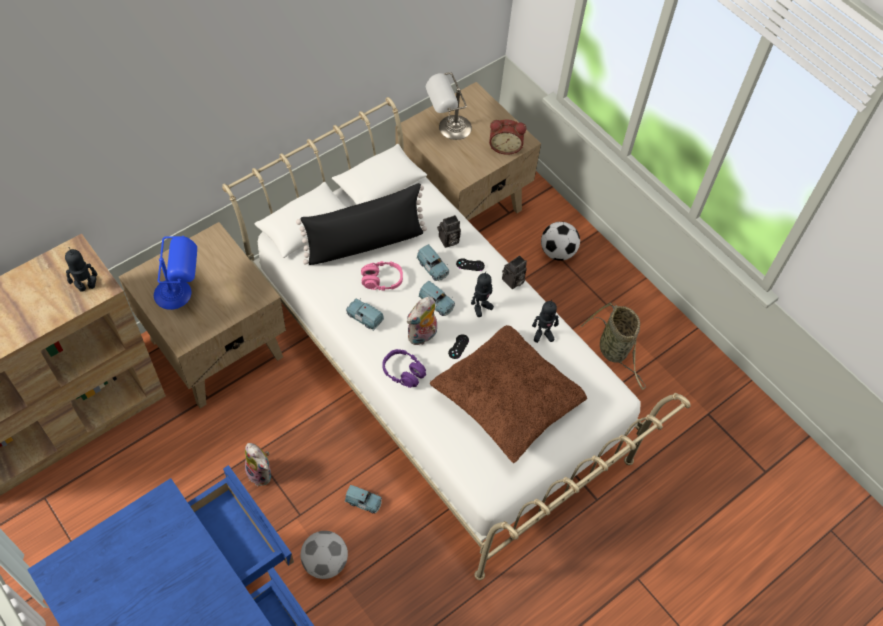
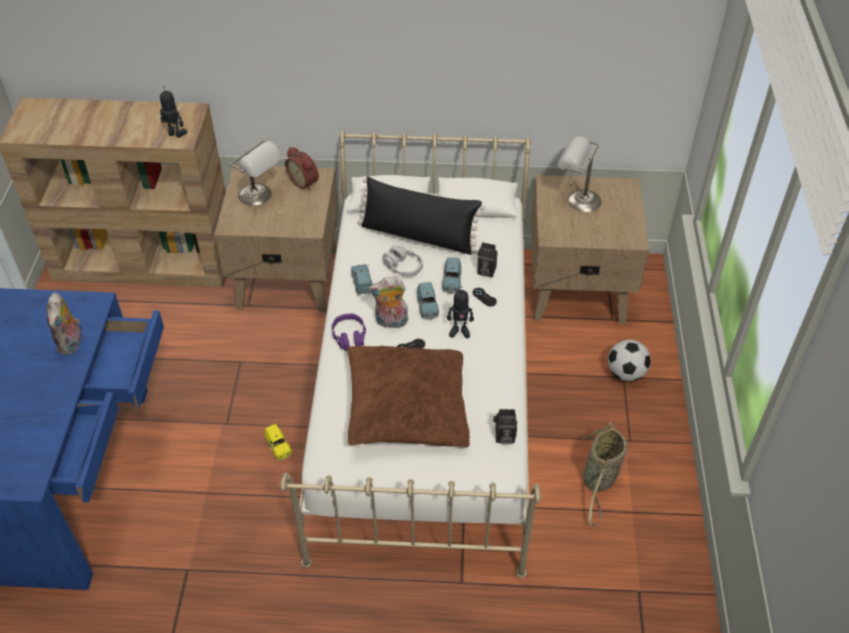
camera: 45 degrees right, 10 degrees down
(181, 292) = (260, 197): blue table lamp -> white table lamp
(261, 473) = (231, 377): plush toy -> plush toy (72, 344)
(325, 562) = (209, 467): football -> none
(364, 502) = (278, 447): blue toy car -> yellow toy car
(382, 280) = (403, 267): pink headphones -> grey headphones
(505, 146) = (613, 236): alarm clock -> alarm clock (305, 182)
(513, 281) = (507, 330): camera -> camera (503, 437)
(543, 334) = (489, 382): toy robot -> none

